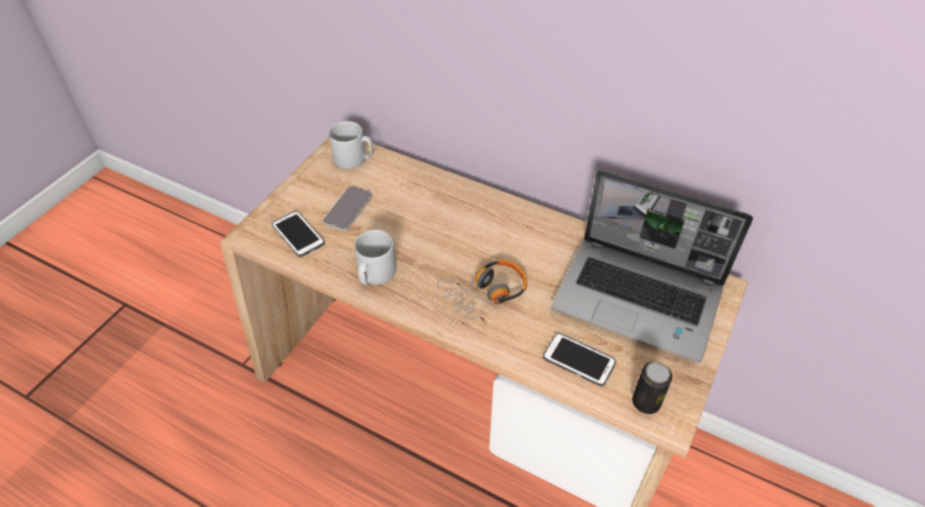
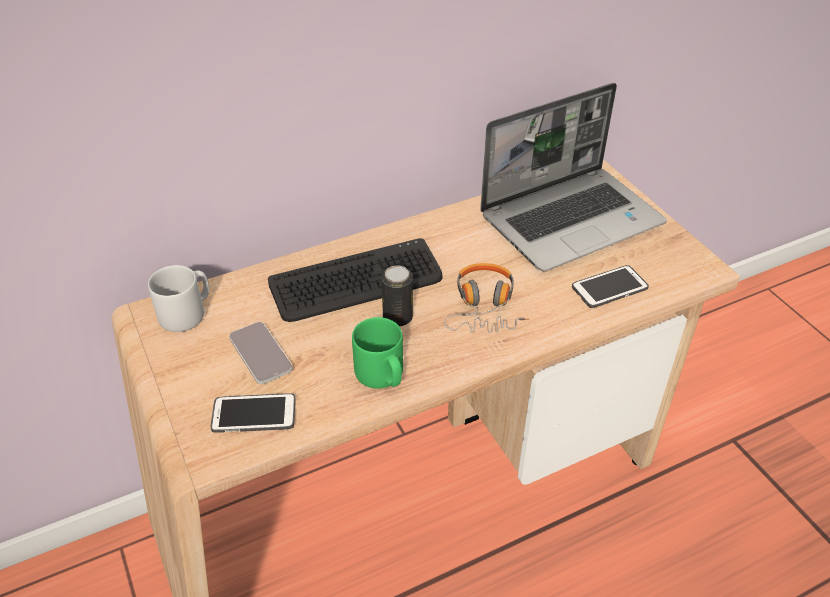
camera: 55 degrees left, 5 degrees down
(375, 275) = (382, 375): grey mug -> green mug
(449, 216) = (356, 282): none -> keyboard
(646, 402) = (681, 273): can -> can (397, 317)

